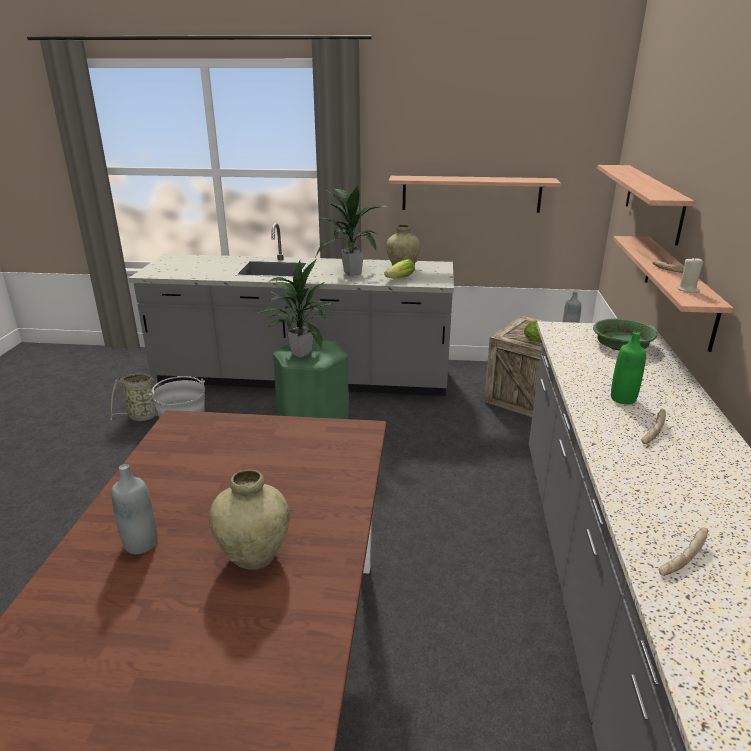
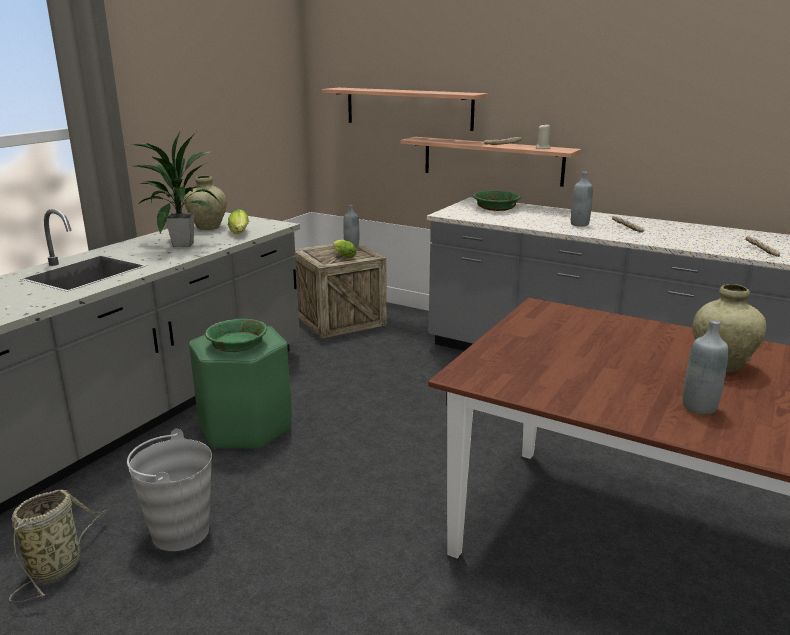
camera: 65 degrees left, 5 degrees down
(300, 354) = (237, 345): potted plant -> green bowl
(471, 194) = (213, 135): shelf -> none
(623, 399) = (579, 224): green bottle -> grey bottle

